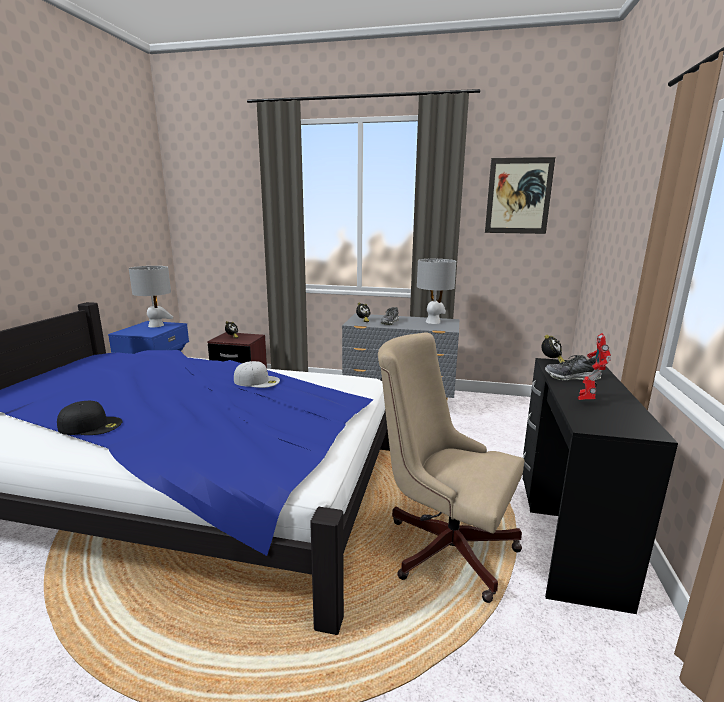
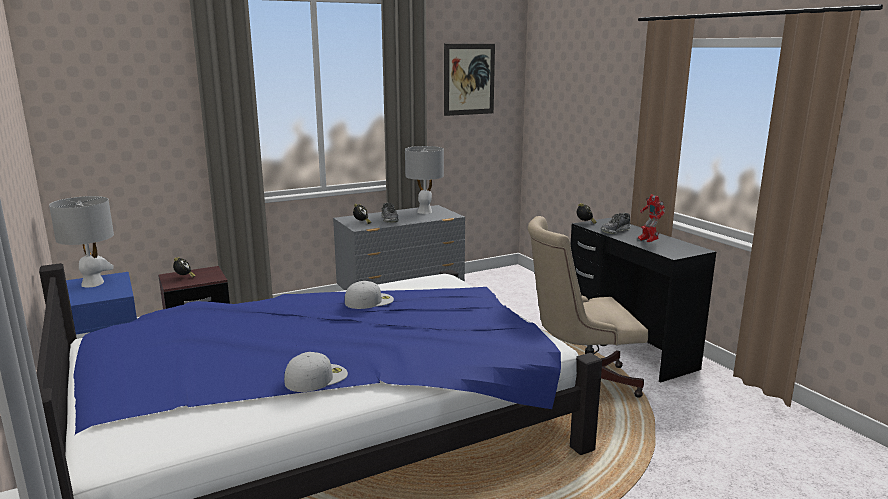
camera: 40 degrees left, 0 degrees up
(91, 425) = (316, 377): black cap -> white cap

